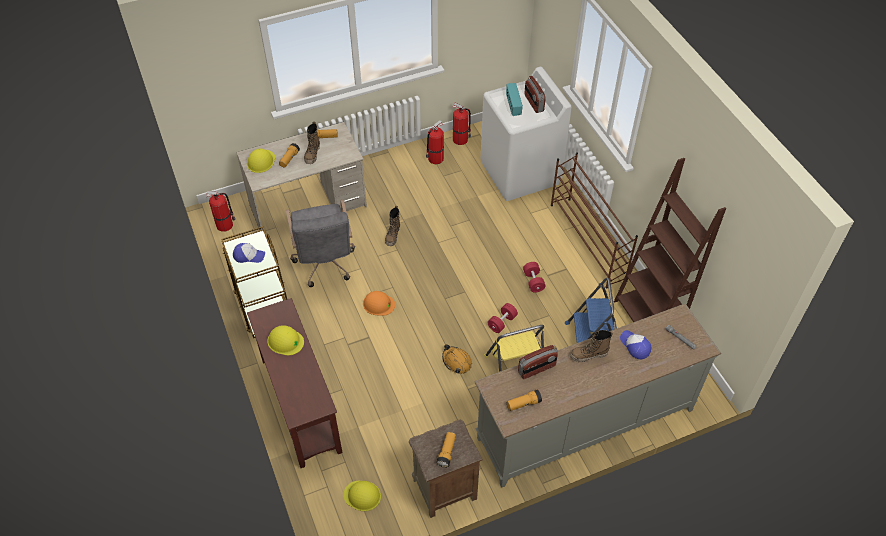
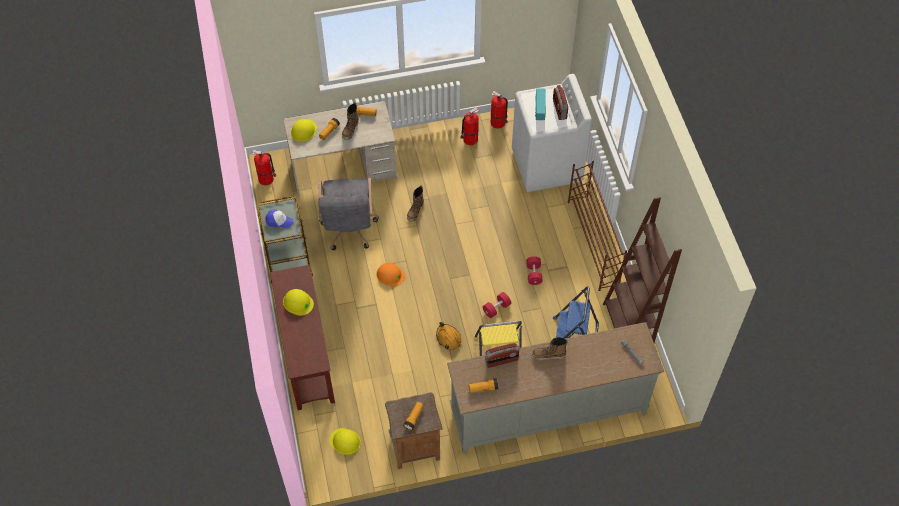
camera: 10 degrees right, 5 degrees up
(635, 346) = (590, 353): cap -> none

